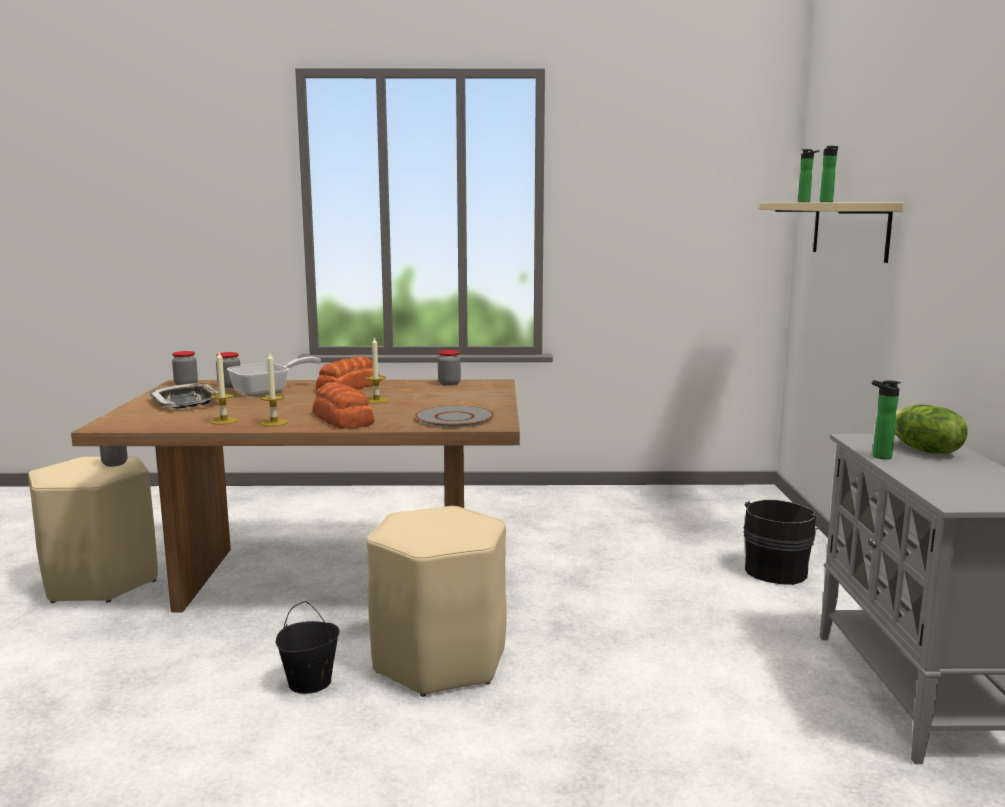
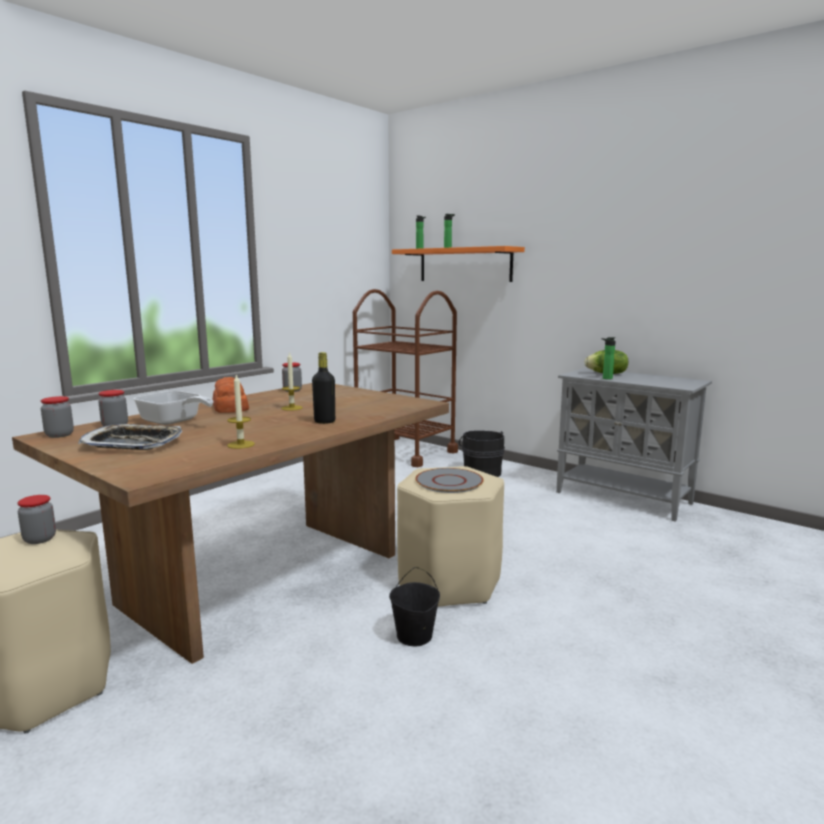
camera: 50 degrees left, 0 degrees up
(267, 391) = (174, 421): frying pan -> frying pan turned 120 degrees clockwise
(274, 423) = (287, 435): candle -> none
(342, 419) = (324, 422): bread -> black bottle
(454, 418) = (388, 405): grey plate -> grey plate (449, 482)
(739, 510) = (405, 451): none -> brown cart
(849, 229) = (464, 265): beige shelf -> orange shelf

